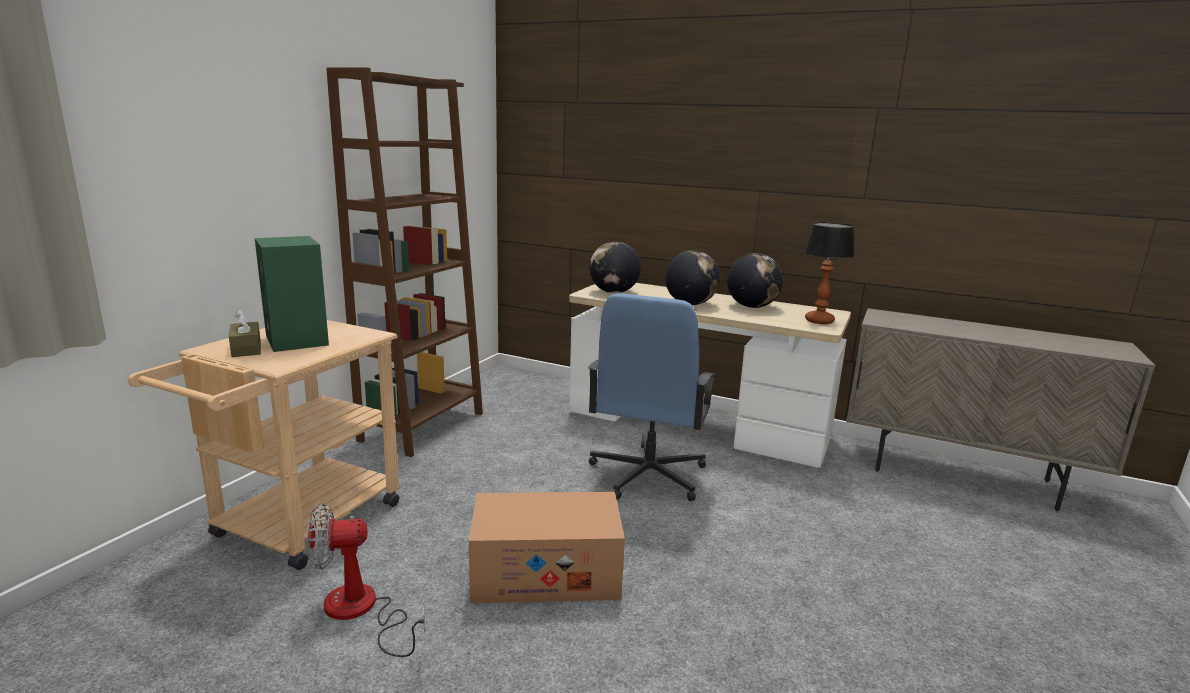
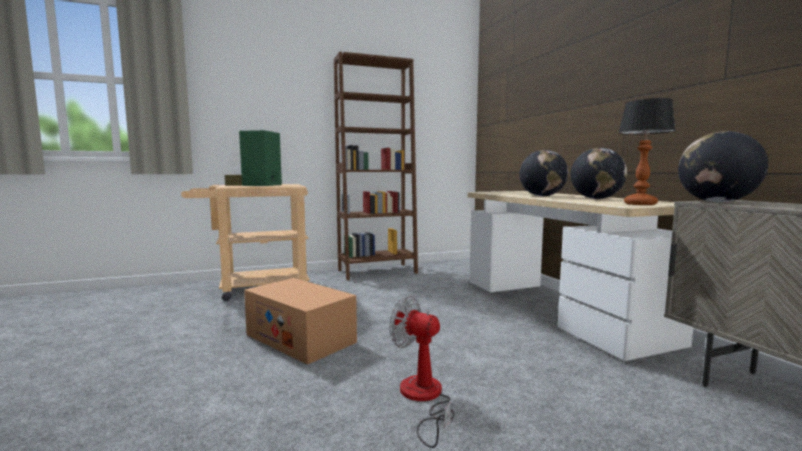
camera: 45 degrees right, 10 degrees down
(361, 611) = (209, 320): fan -> fan (423, 398)
(613, 292) = (502, 192): globe -> globe (716, 202)
(647, 475) = (456, 321): blue office chair -> none

